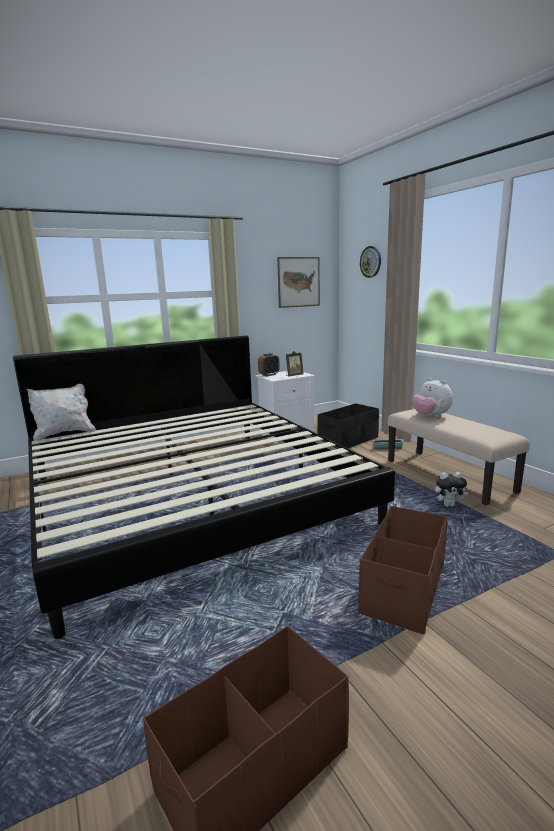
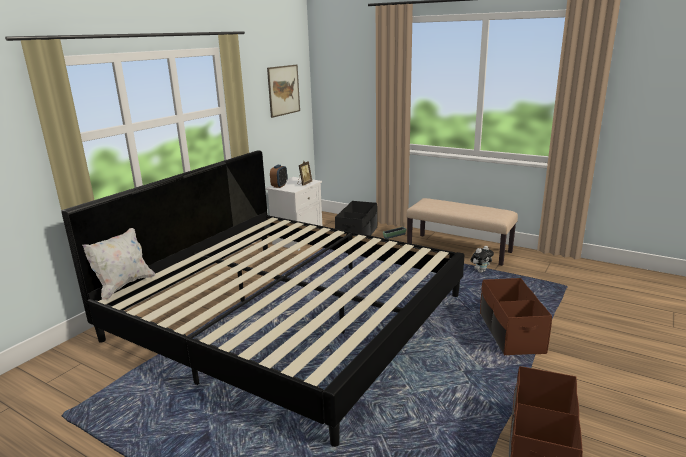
camera: 30 degrees left, 5 degrees up
(371, 262) = (351, 71): wall clock -> none
(430, 416) = (442, 205): plush toy -> none

